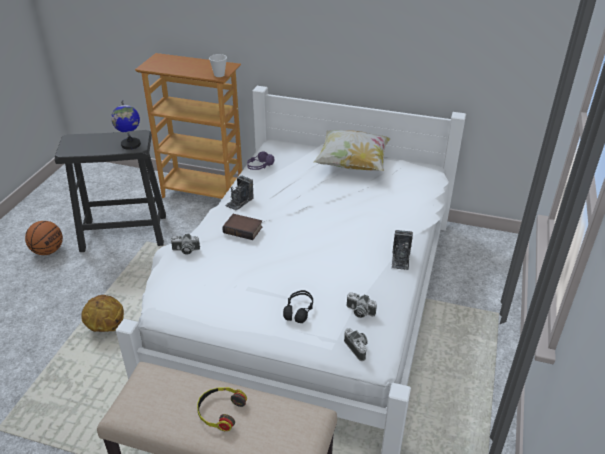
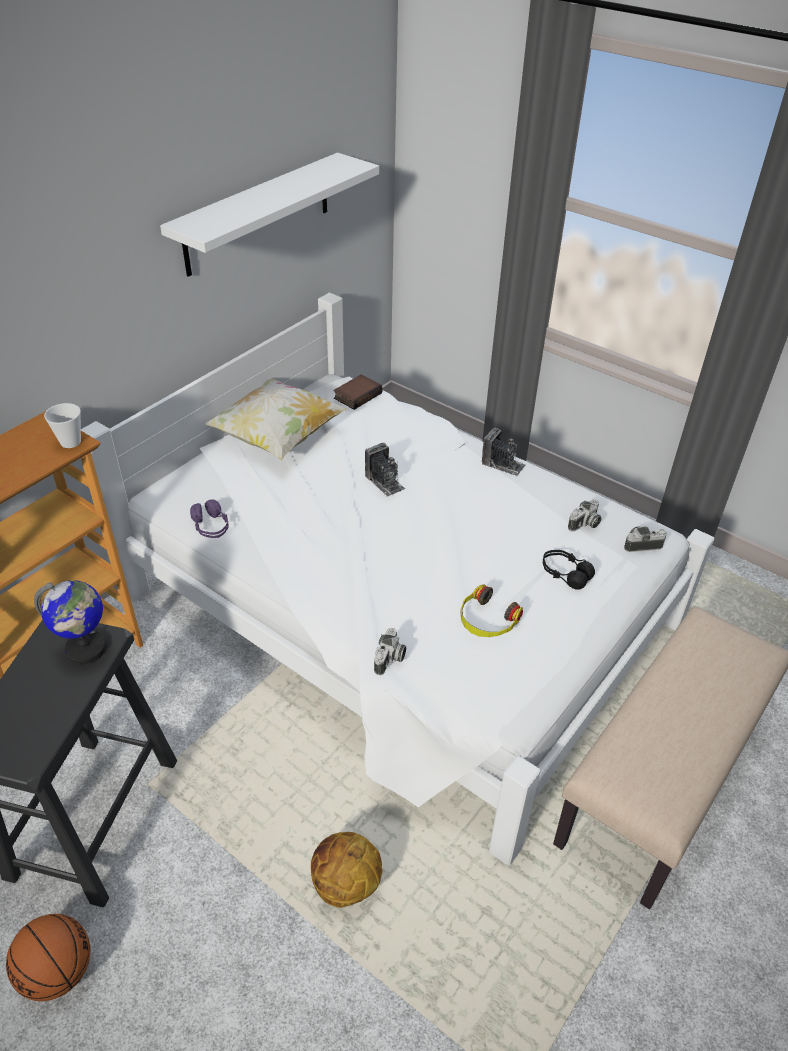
camera: 70 degrees left, 5 degrees up
(220, 411) = (689, 702): headphones -> headphones (487, 620)
(239, 202) = (295, 572): camera -> camera (384, 482)
(243, 229) = (373, 582): book -> book (357, 395)
(416, 30) = (258, 214): none -> white shelf

